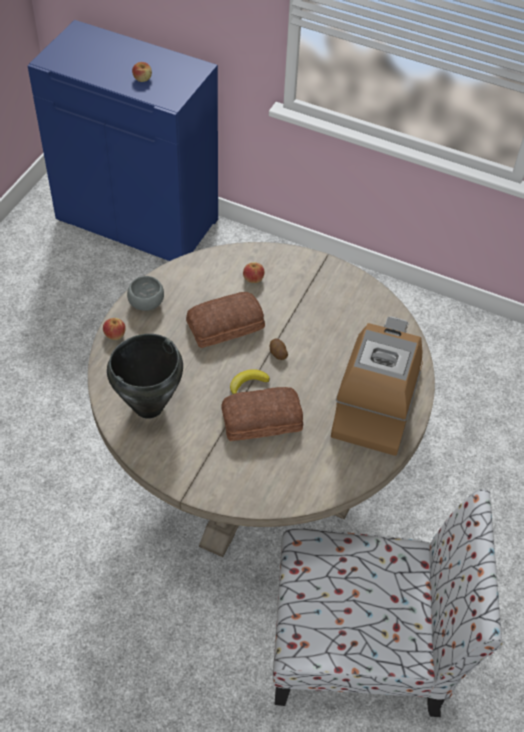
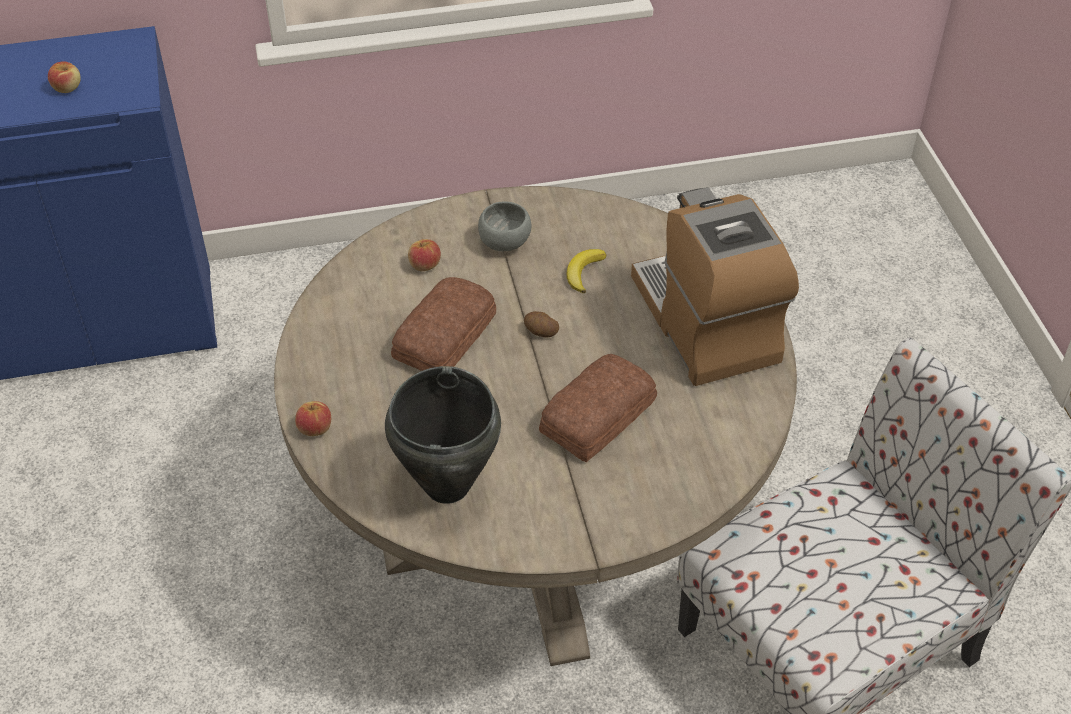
camera: 35 degrees left, 5 degrees down
(147, 303) = (319, 367): grey bowl -> grey bowl (506, 242)
(247, 383) = (539, 385): banana -> banana (583, 272)

